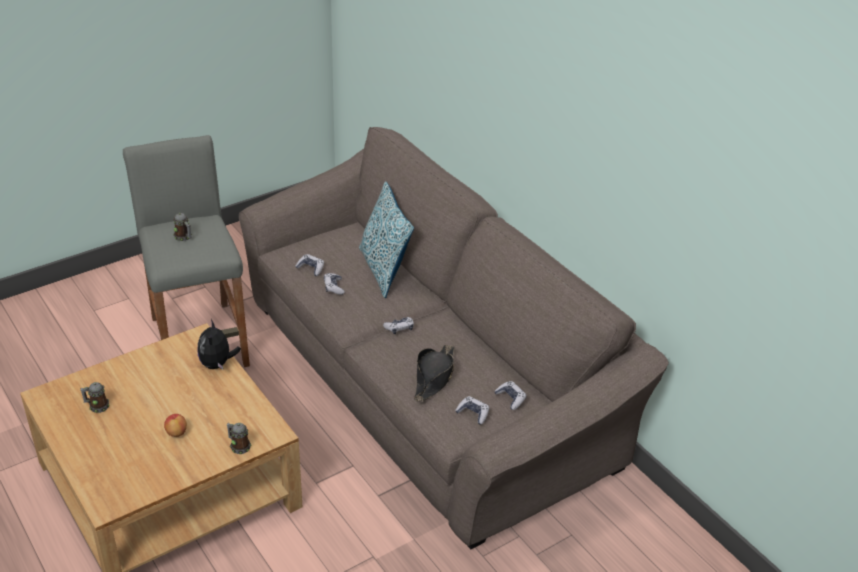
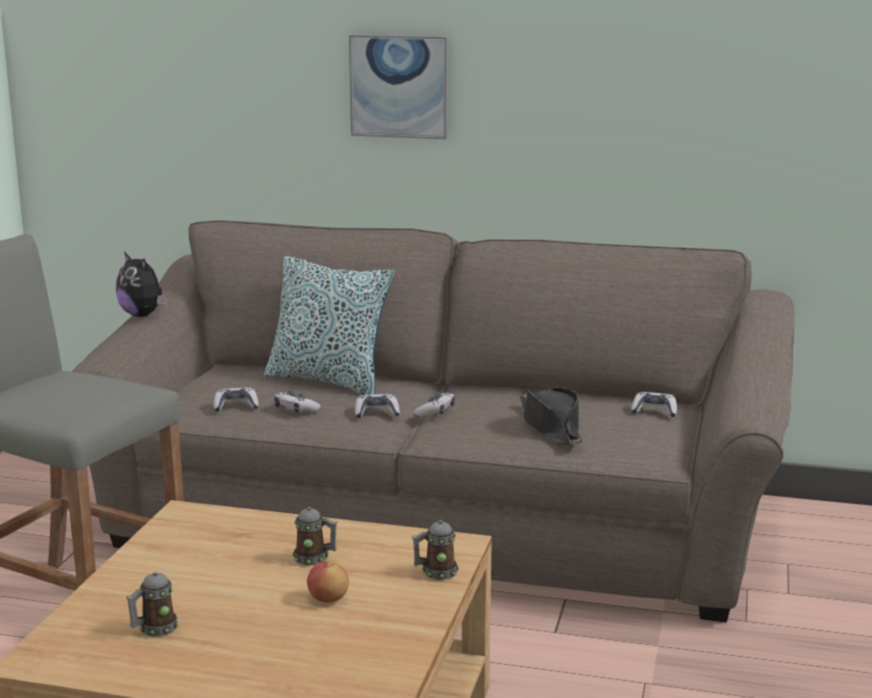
camera: 40 degrees left, 20 degrees down
(184, 237) = (60, 390): mug -> mug (315, 558)
(217, 364) = (260, 524): plush toy -> plush toy (143, 315)
(473, 413) = (643, 433): game controller -> game controller (376, 413)
(494, 90) = (399, 86): none -> picture

